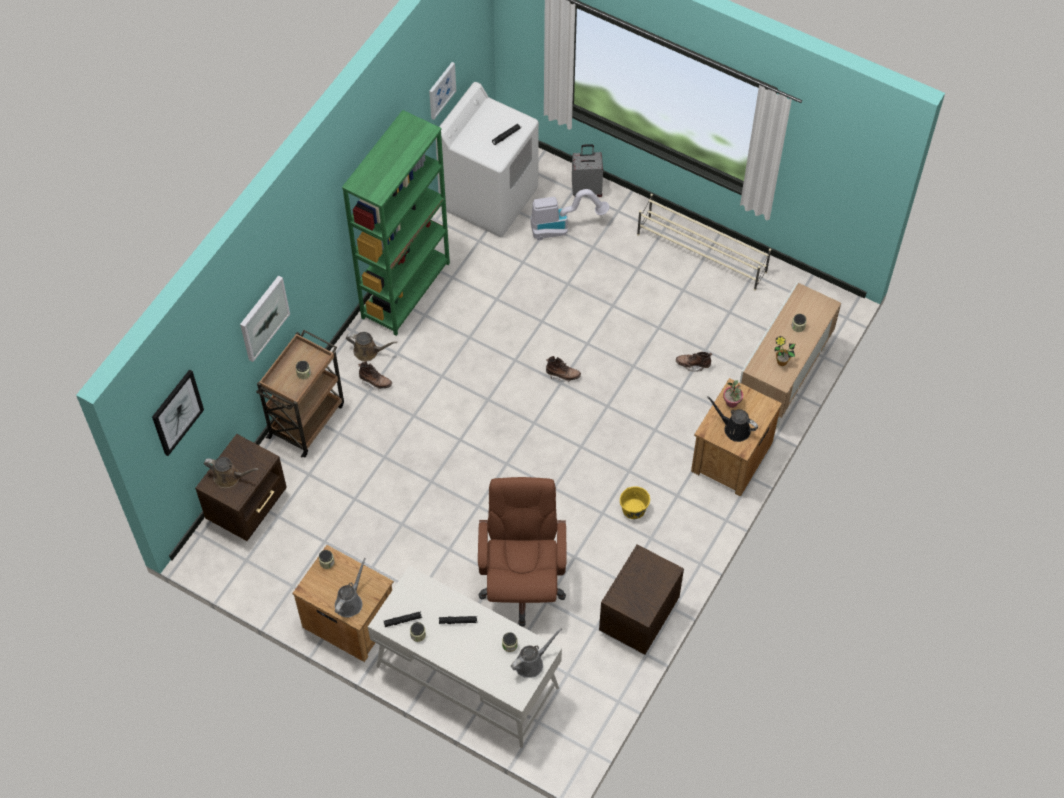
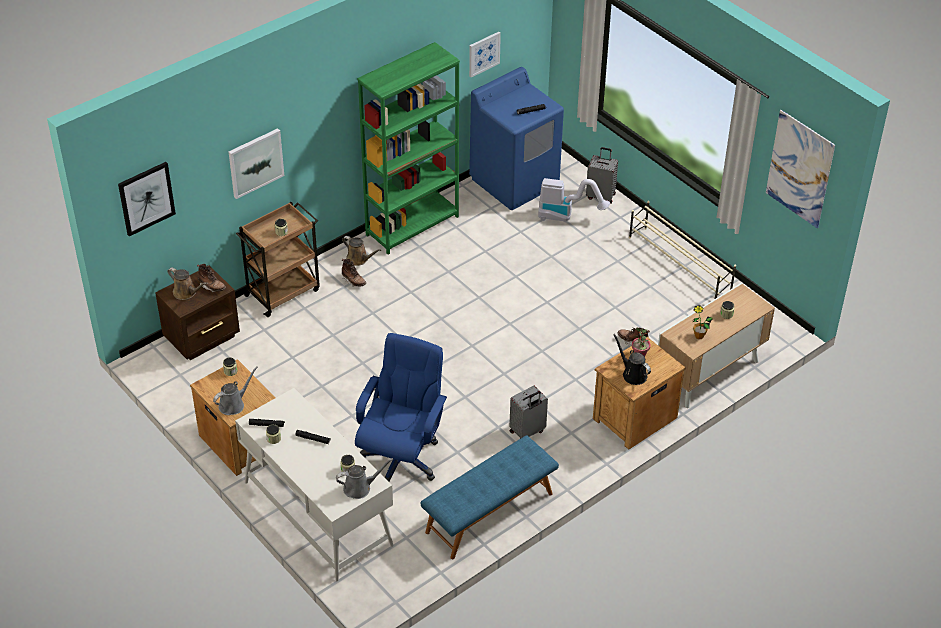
camera: 20 degrees right, 15 degrees down
(489, 198) = (515, 181): white washing machine -> blue washing machine
(522, 583) = (401, 458): brown office chair -> blue office chair
(563, 375) = (514, 318): brown boot -> brown boot (212, 287)
(634, 509) = (527, 432): yellow bucket -> grey suitcase
(637, 617) = (490, 513): brown nightstand -> blue bench
(840, 159) = (799, 169): none -> picture

